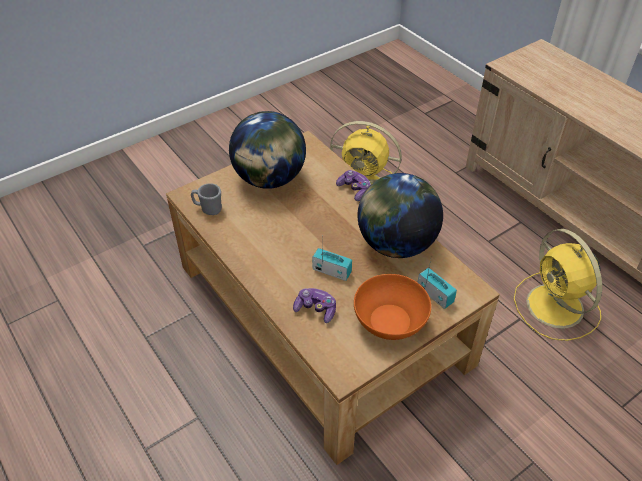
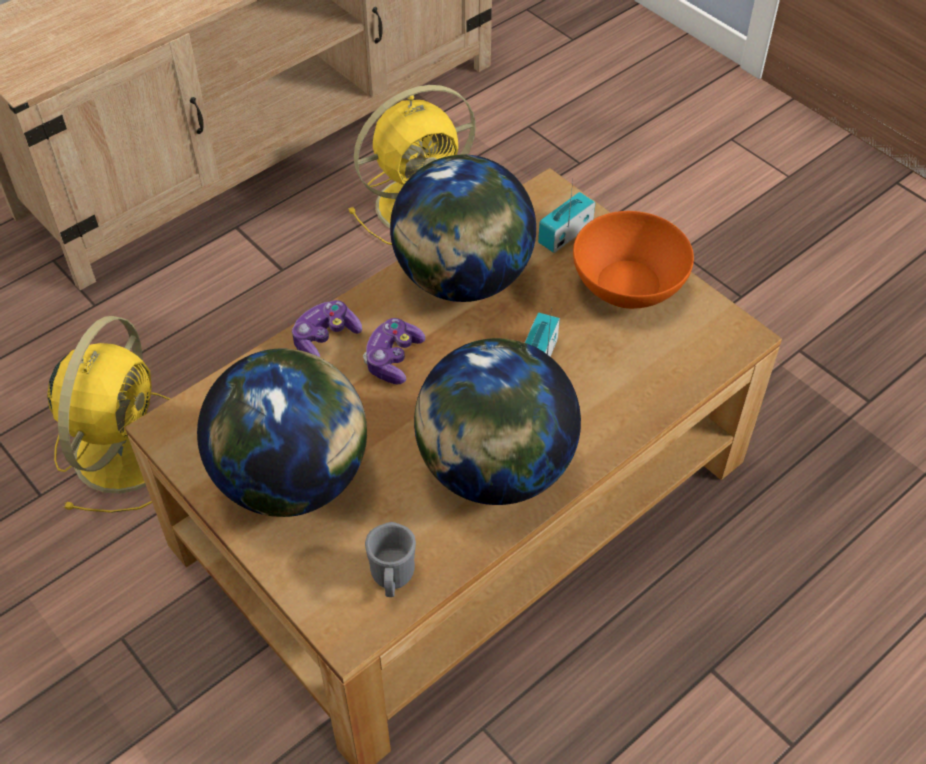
camera: 95 degrees left, 5 degrees up
(261, 247) = (494, 469): none -> globe
(316, 309) = (625, 376): game controller -> game controller (393, 359)

